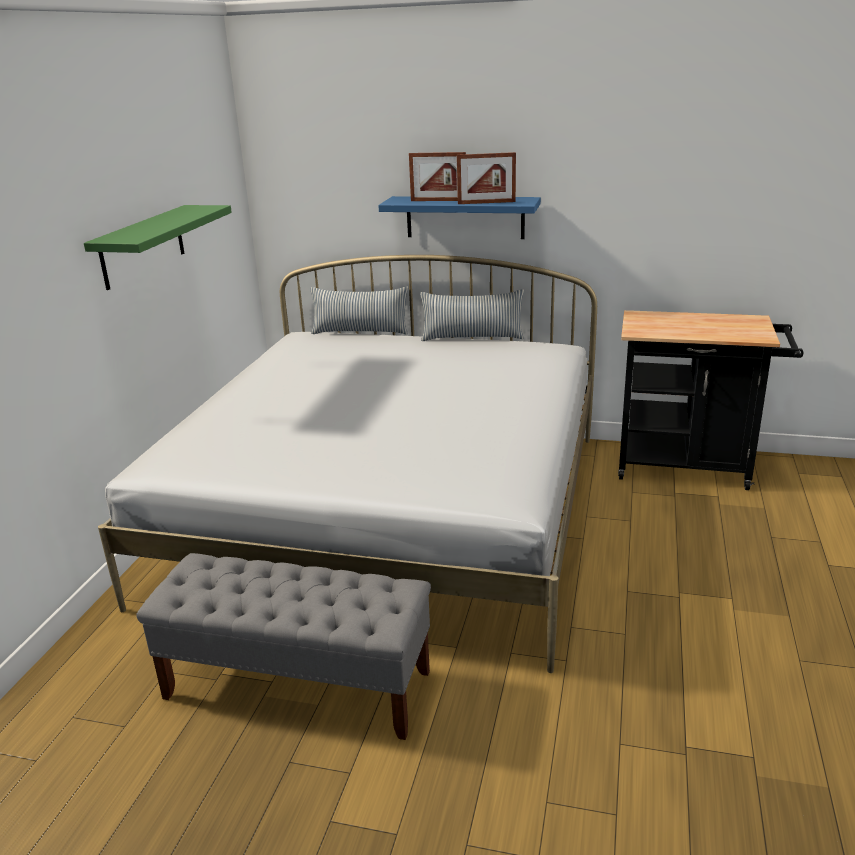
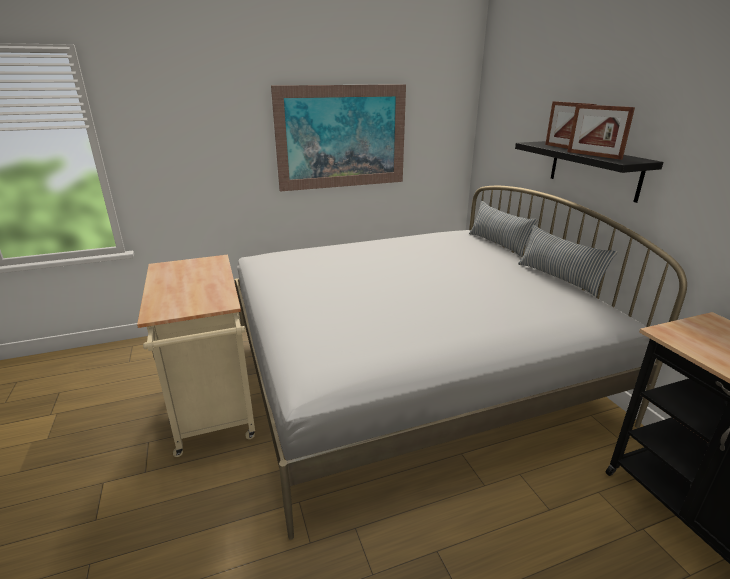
camera: 55 degrees right, 0 degrees up
(143, 246) = (342, 137): green shelf -> picture
(298, 684) = (214, 414): grey bench -> beige cart
(465, 217) = (594, 169): blue shelf -> black shelf

